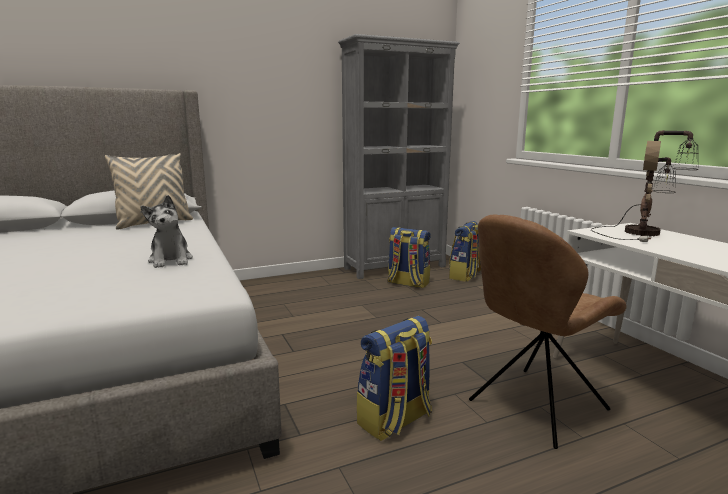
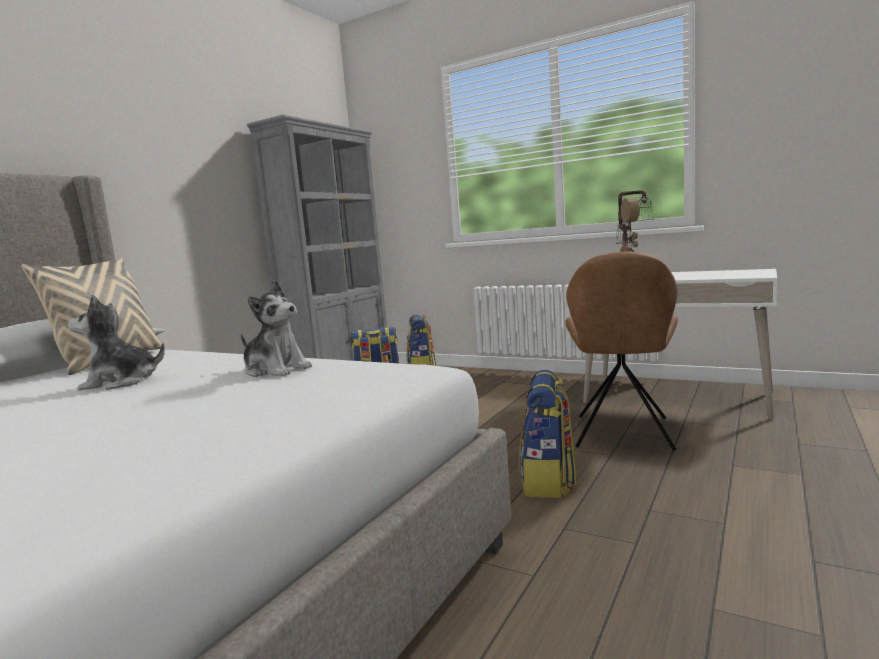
camera: 35 degrees left, 5 degrees down
(110, 244) = (121, 382): none -> plush toy

